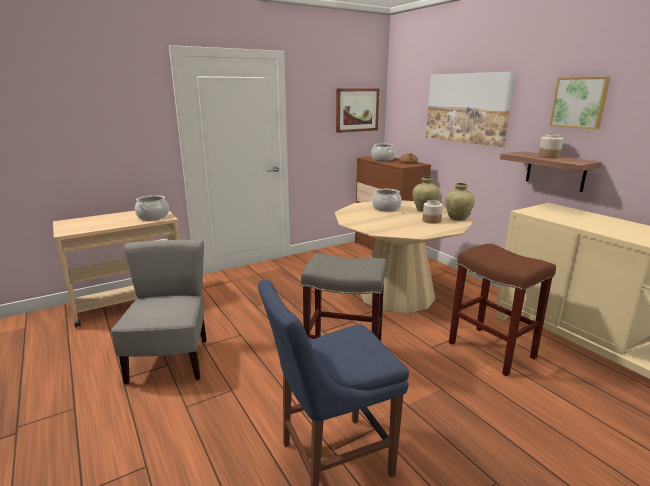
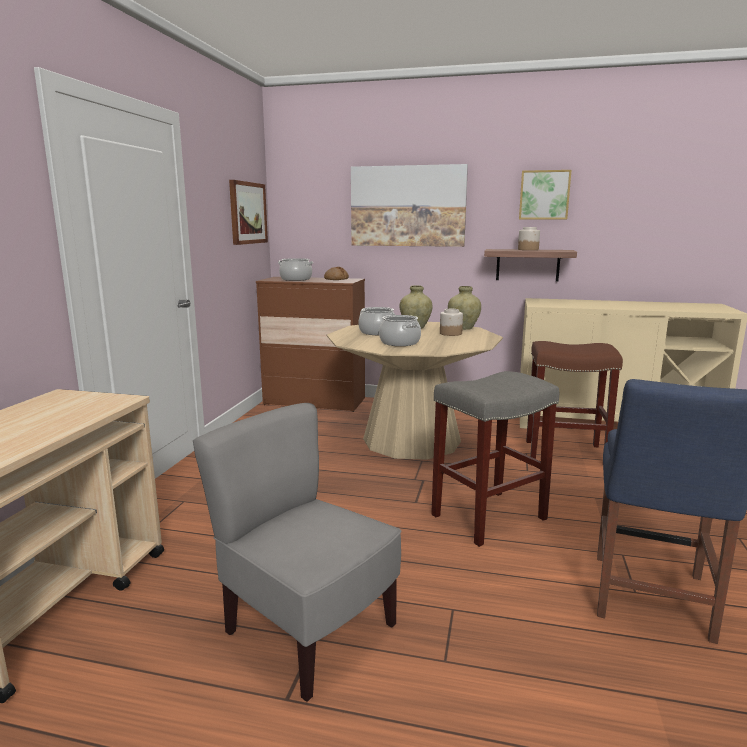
camera: 45 degrees left, 5 degrees down
(153, 217) = (92, 404): cooking pot -> cooking pot (400, 343)

